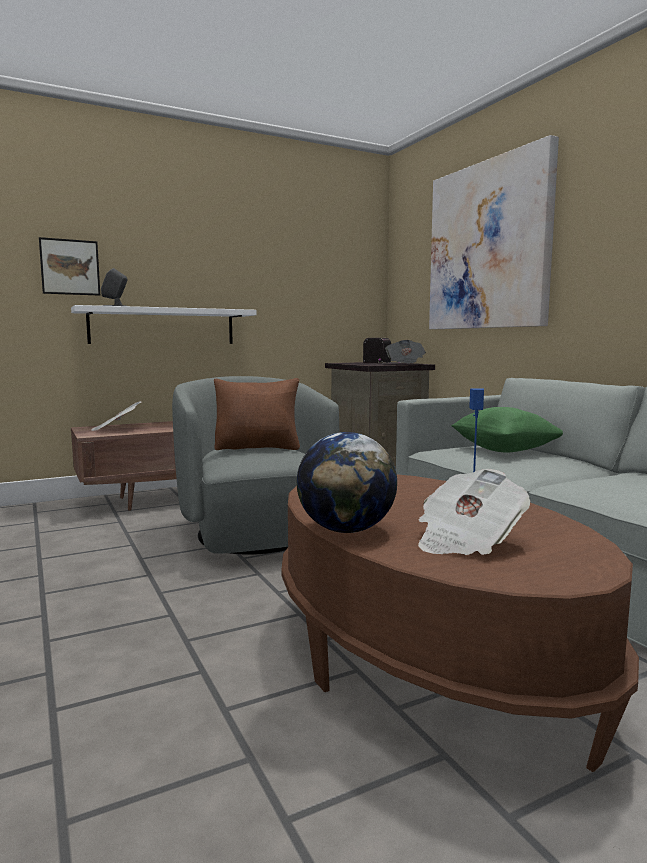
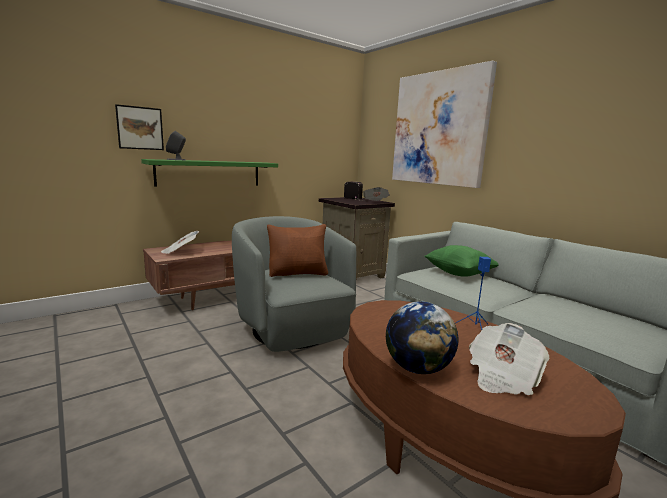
camera: 10 degrees left, 5 degrees up
(163, 326) = (209, 173): white shelf -> green shelf

